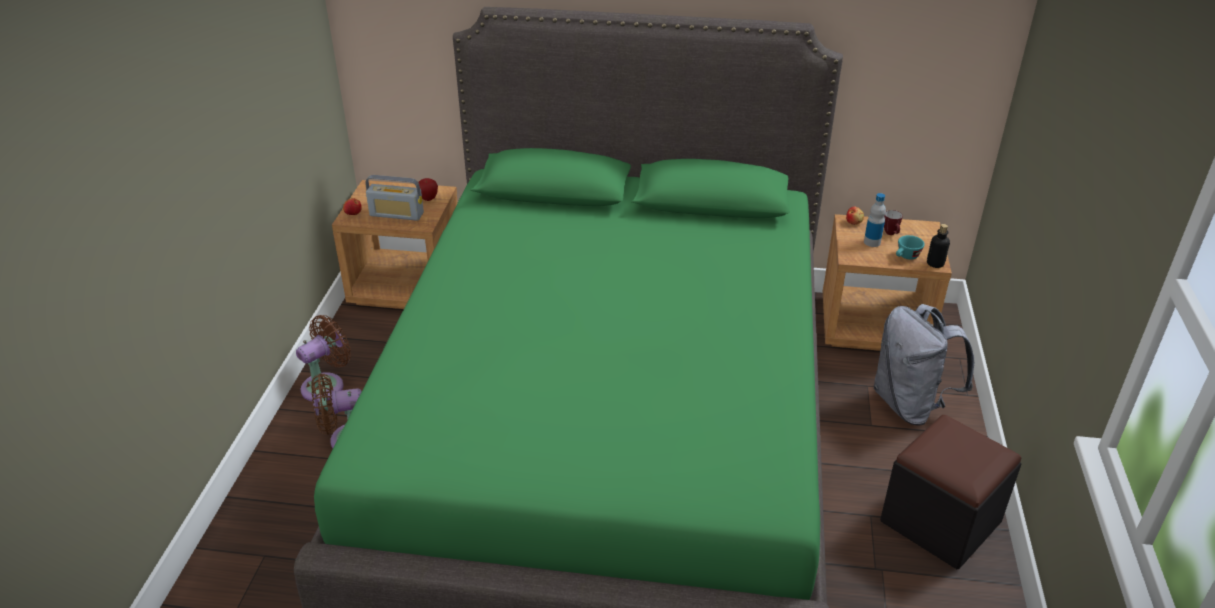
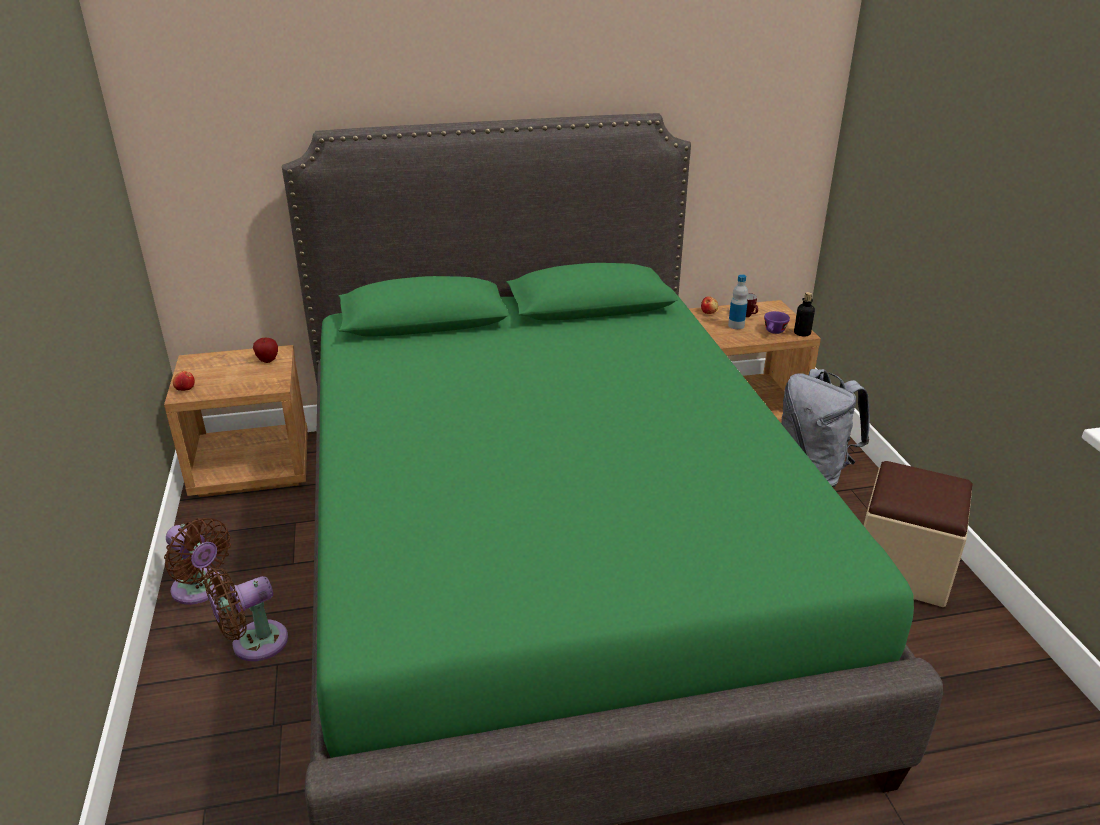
camera: 20 degrees left, 5 degrees down
(327, 385) = (201, 590): brown fan -> brown fan turned 105 degrees clockwise
(396, 214) = (238, 381): radio -> none
(906, 257) = (774, 332): turquoise cup -> purple cup
(940, 521) = (902, 568): black ottoman -> beige ottoman

